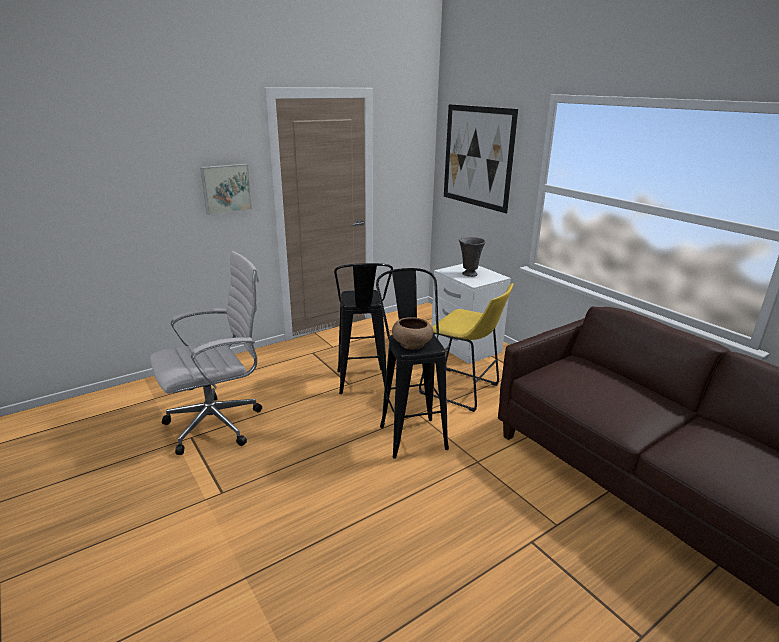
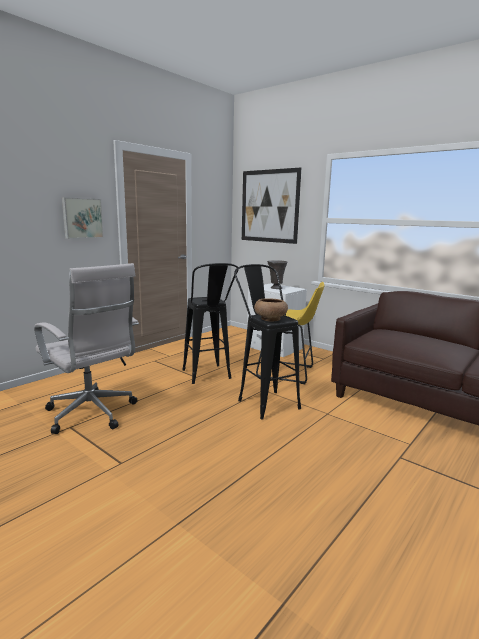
camera: 15 degrees left, 10 degrees down
(218, 424) = (93, 414): white office chair -> white office chair turned 90 degrees clockwise

